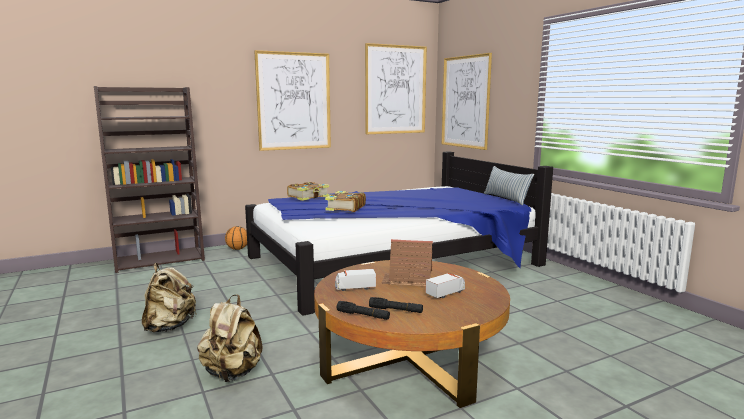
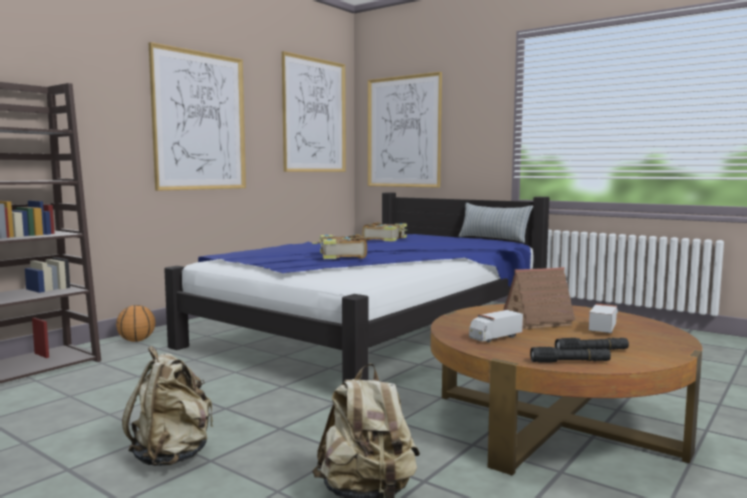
camera: 25 degrees left, 5 degrees down
(309, 197) = (261, 250): book -> book (386, 239)

